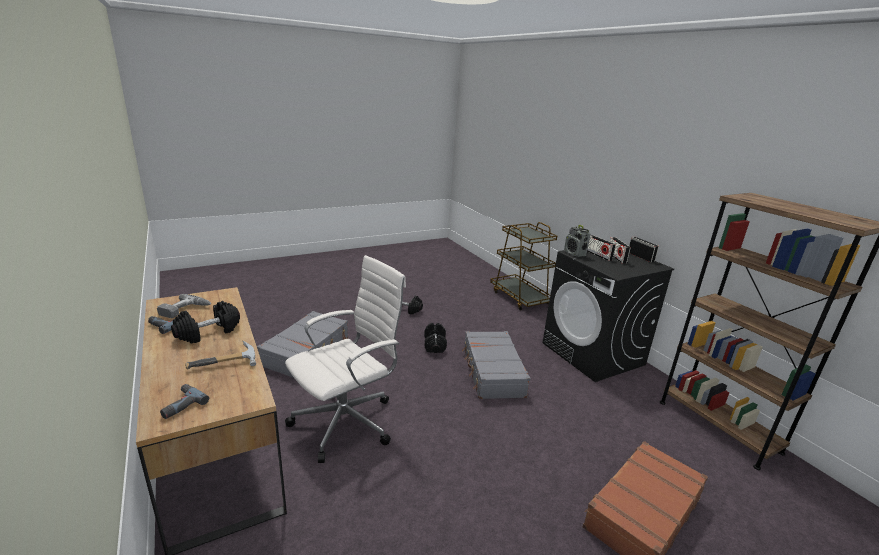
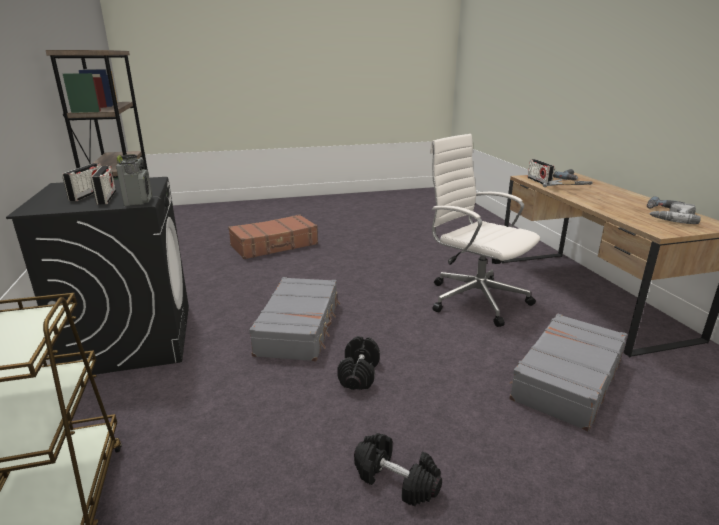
camera: 165 degrees left, 0 degrees up
(208, 332) = (613, 202): black dumbbell -> none
(347, 421) = (474, 298): white office chair -> white office chair turned 75 degrees clockwise
(640, 257) = (43, 195): radio -> radio (539, 181)

